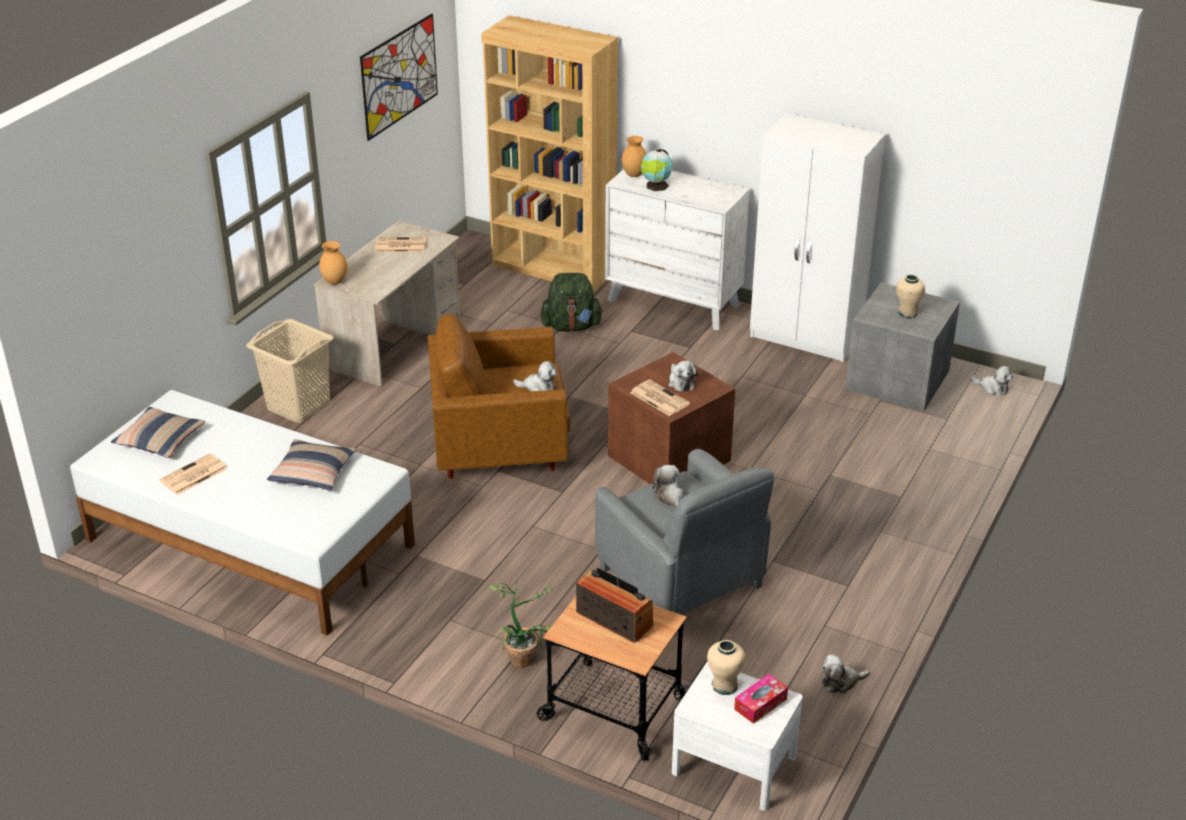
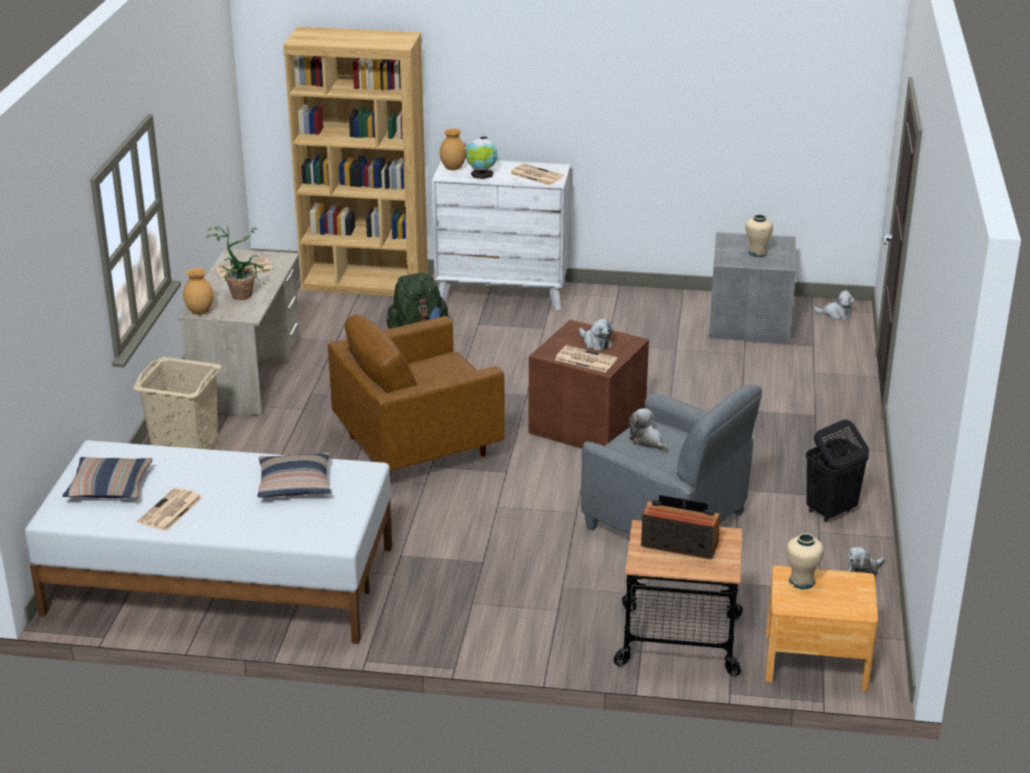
camera: 20 degrees left, 5 degrees down
(399, 76) = (204, 98): picture -> none
(524, 655) = (564, 616): potted plant -> potted plant (243, 293)
(538, 387) = (457, 373): plush toy -> none
(707, 195) = (535, 175): none -> newspaper
(734, 765) = (816, 660): white nightstand -> brown nightstand
(760, 704) = (843, 589): tissue box -> none
(806, 337) = (645, 302): white wardrobe -> none
(850, 606) = (830, 511): none -> black laundry basket

